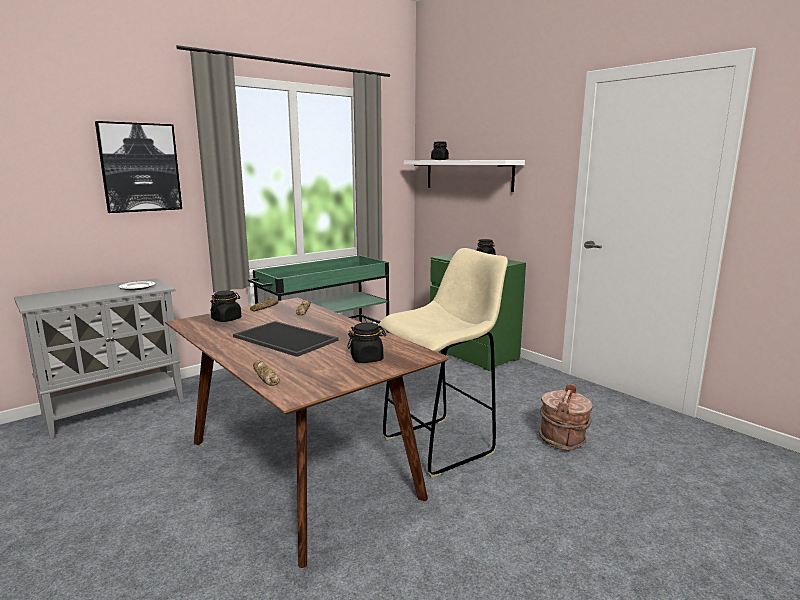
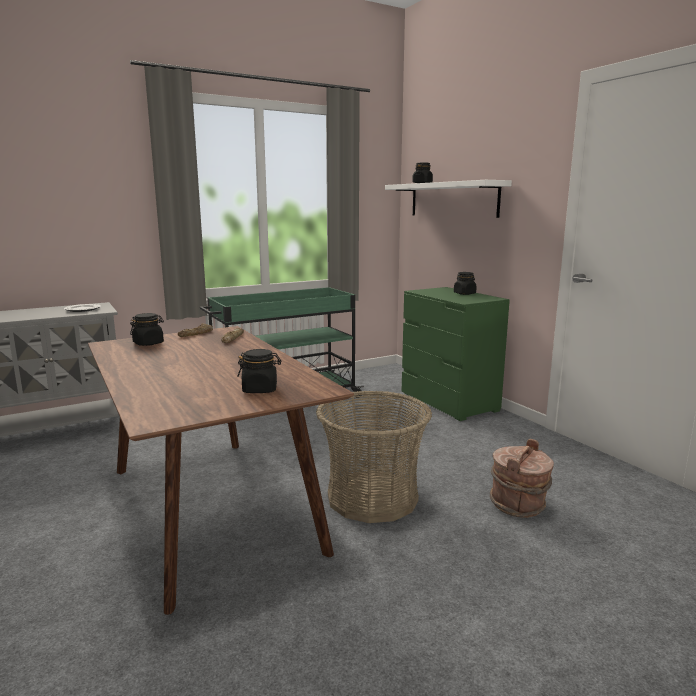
camera: 10 degrees right, 0 degrees up
(140, 167) = (93, 188): picture -> none
(265, 377) = (138, 401): bread -> none
(287, 338) = (193, 365): tray -> none
(441, 445) = (372, 497): beige stool -> basket

